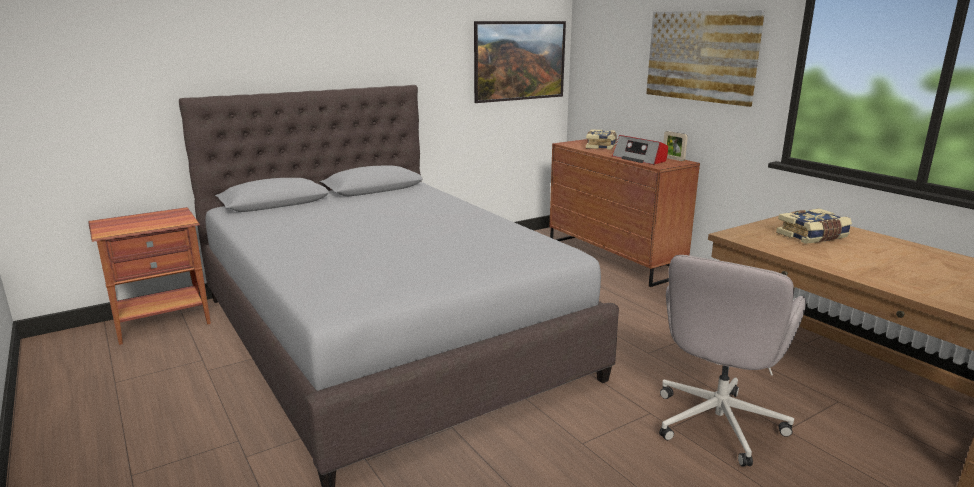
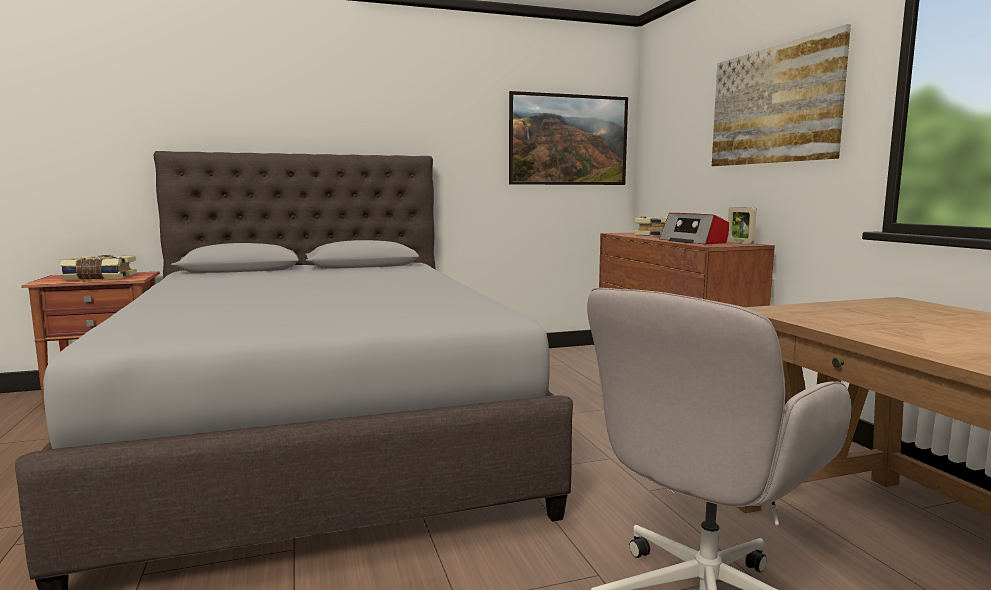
camera: 15 degrees right, 10 degrees down
(813, 236) = (909, 318): book -> book (100, 278)

